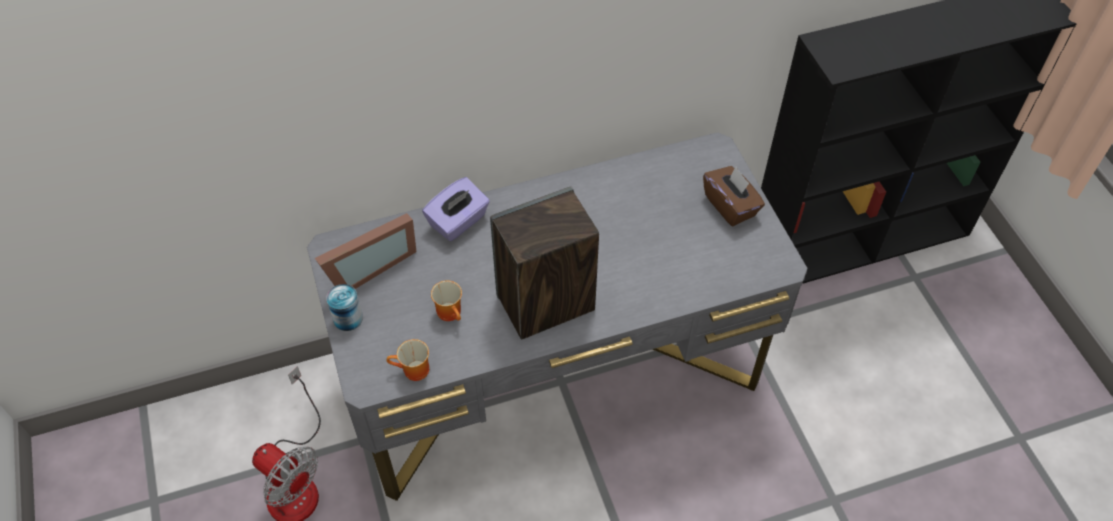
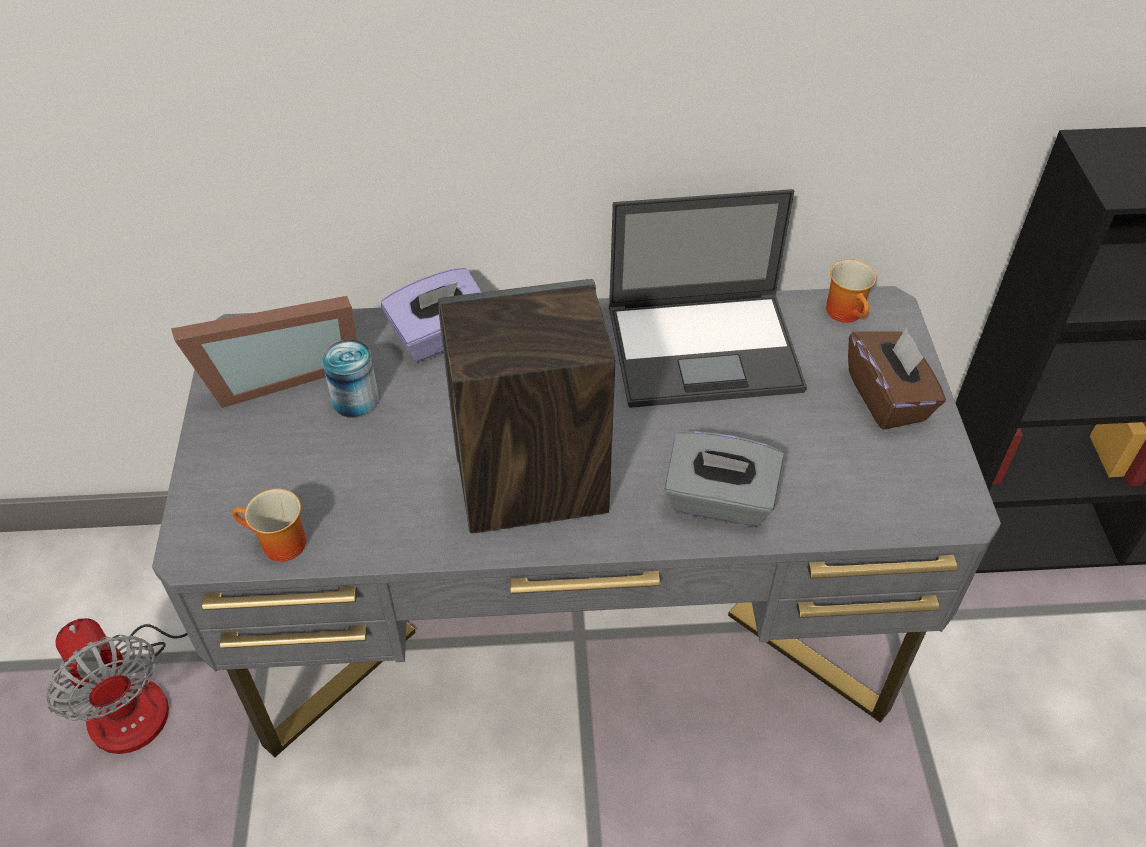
camera: 15 degrees right, 5 degrees down
(348, 318) = (215, 441): can -> can (355, 400)
(452, 312) = (377, 467): mug -> mug (848, 313)
(619, 196) = (706, 348): none -> laptop
(653, 289) = (719, 501): none -> grey tissue box

